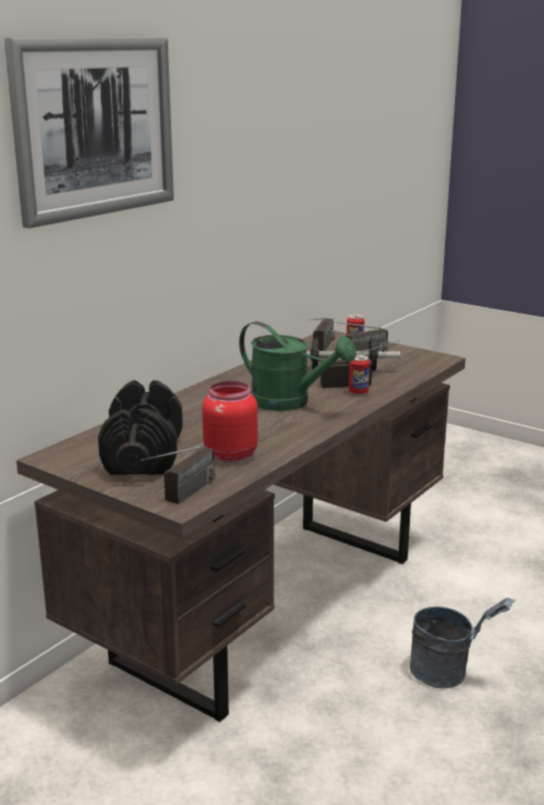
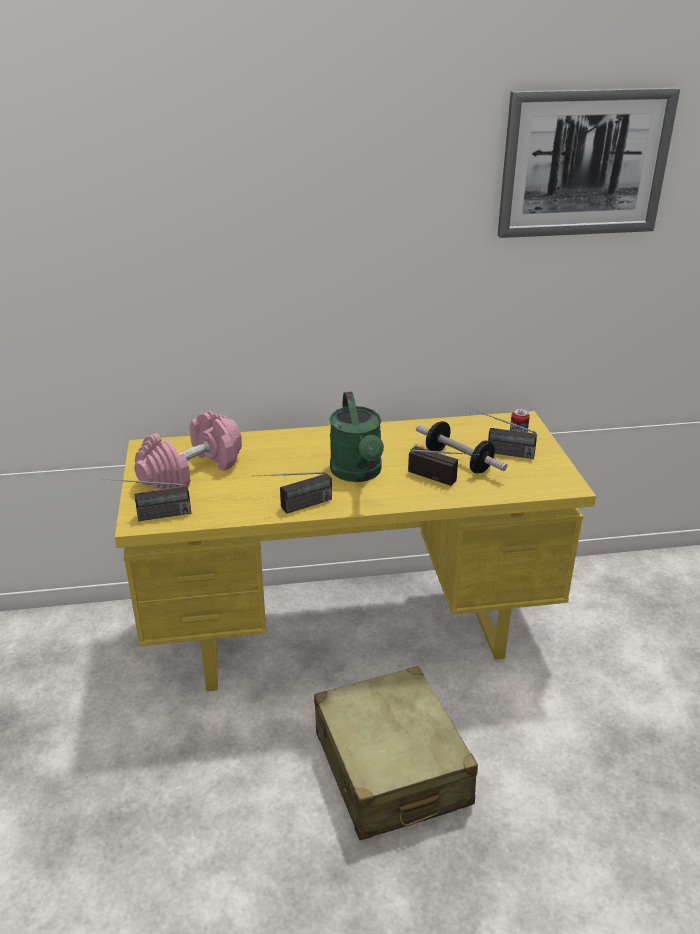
camera: 45 degrees right, 10 degrees up
(95, 128) = (222, 197): picture -> picture (584, 163)
(143, 455) = (191, 471): black dumbbell -> pink dumbbell
(229, 455) = (233, 499): red jar -> none
(271, 605) = (351, 631): brown desk -> yellow desk
(321, 349) = (485, 432): radio -> radio (294, 508)
(358, 392) = (426, 488): can -> none
(449, 673) = (390, 769): grey bucket -> beige suitcase

